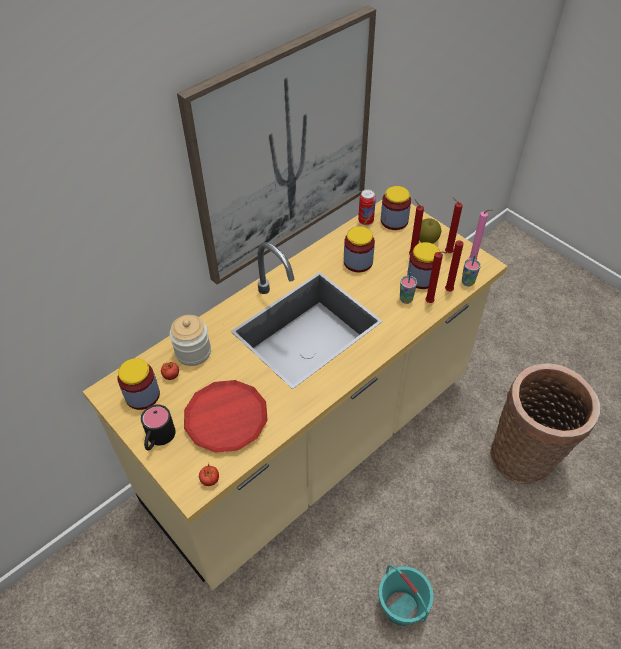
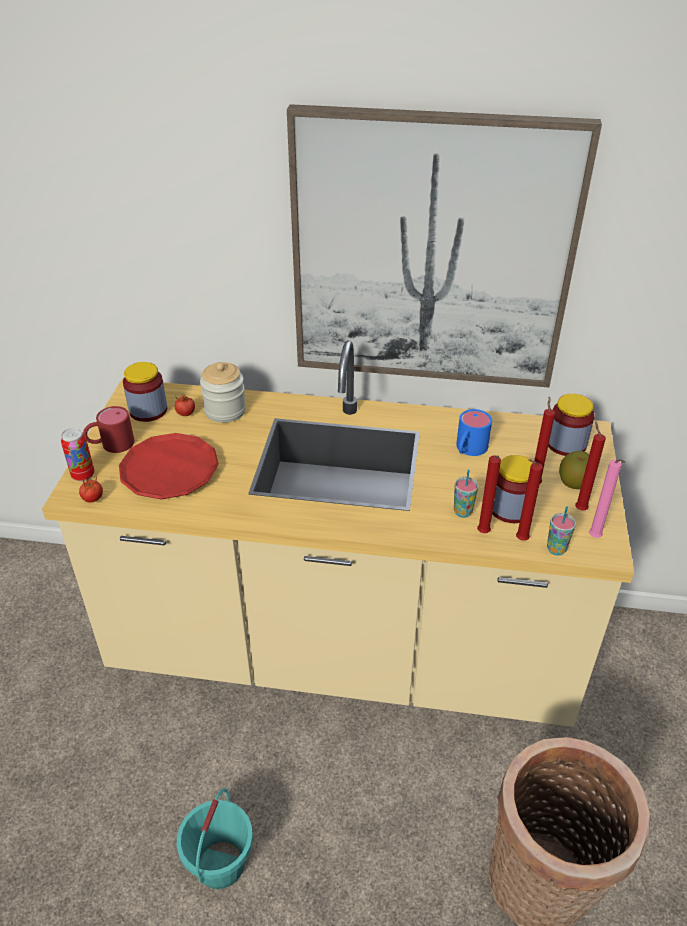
camera: 50 degrees right, 10 degrees down
(158, 438) = (110, 444): black mug -> red mug
(358, 262) = (468, 450): jar -> blue mug
(365, 221) = (534, 425): can -> can (83, 475)

